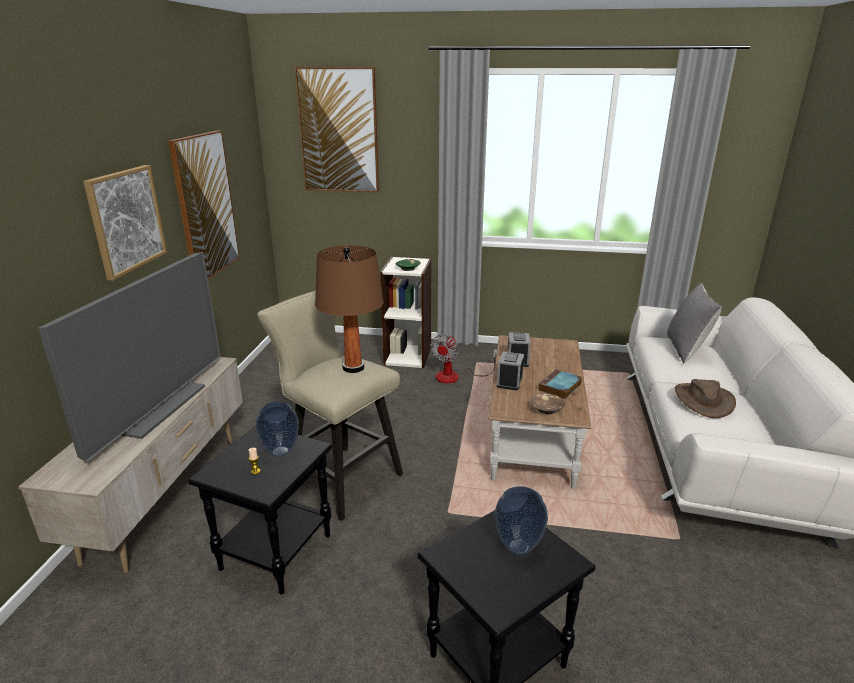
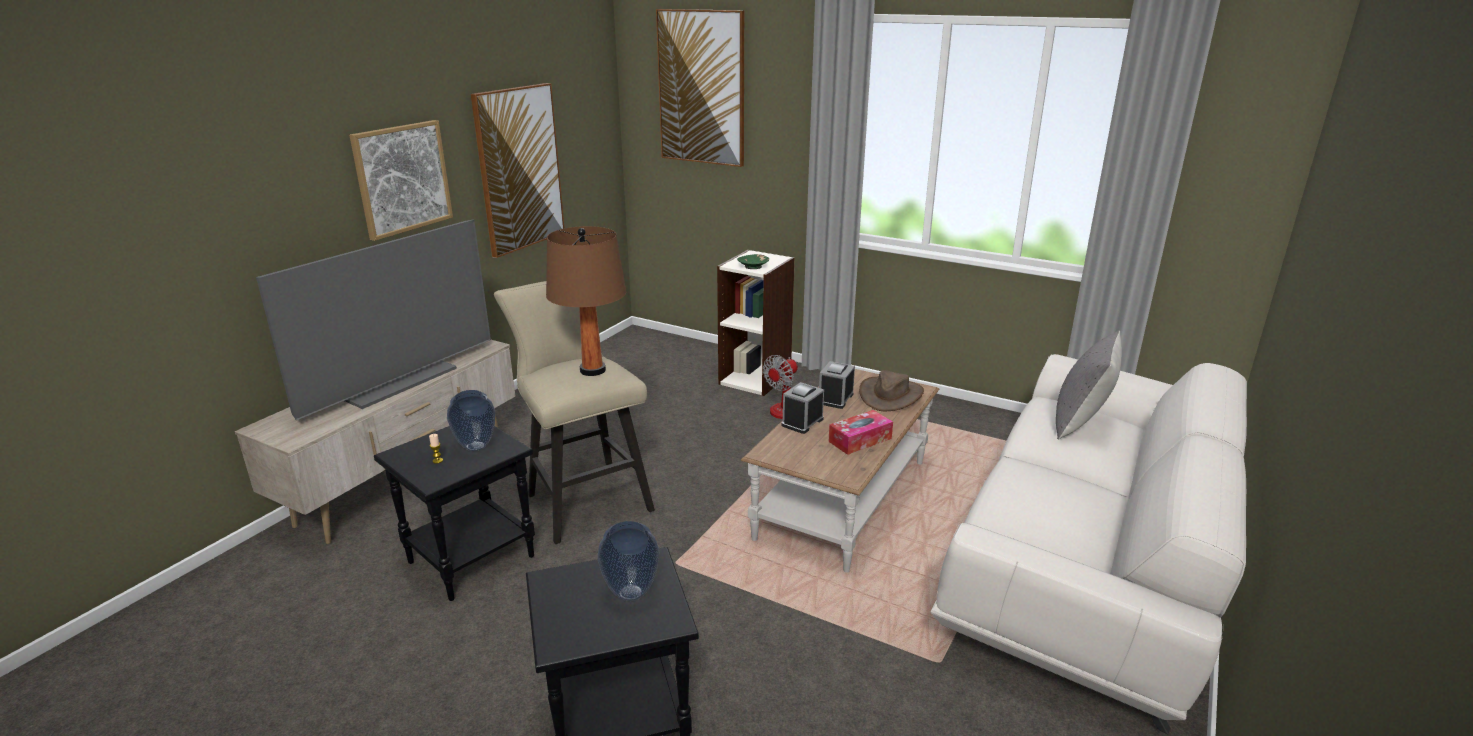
camera: 20 degrees right, 0 degrees up
(547, 409) = (820, 462): brown bowl -> none
(559, 387) = (860, 440): book -> tissue box
(703, 400) = (1037, 490): brown hat -> brown hat (890, 395)

